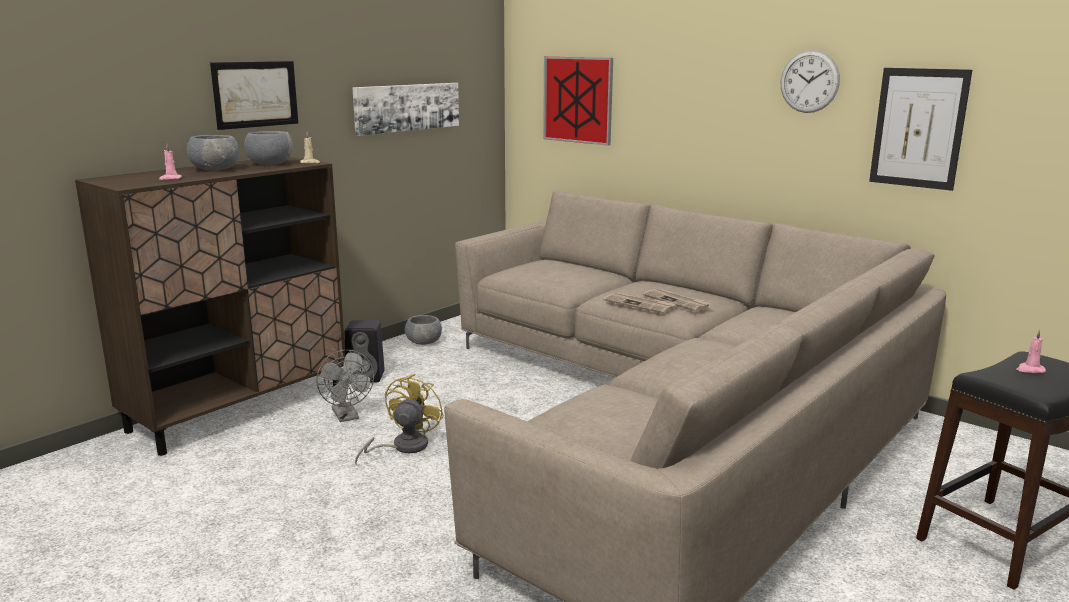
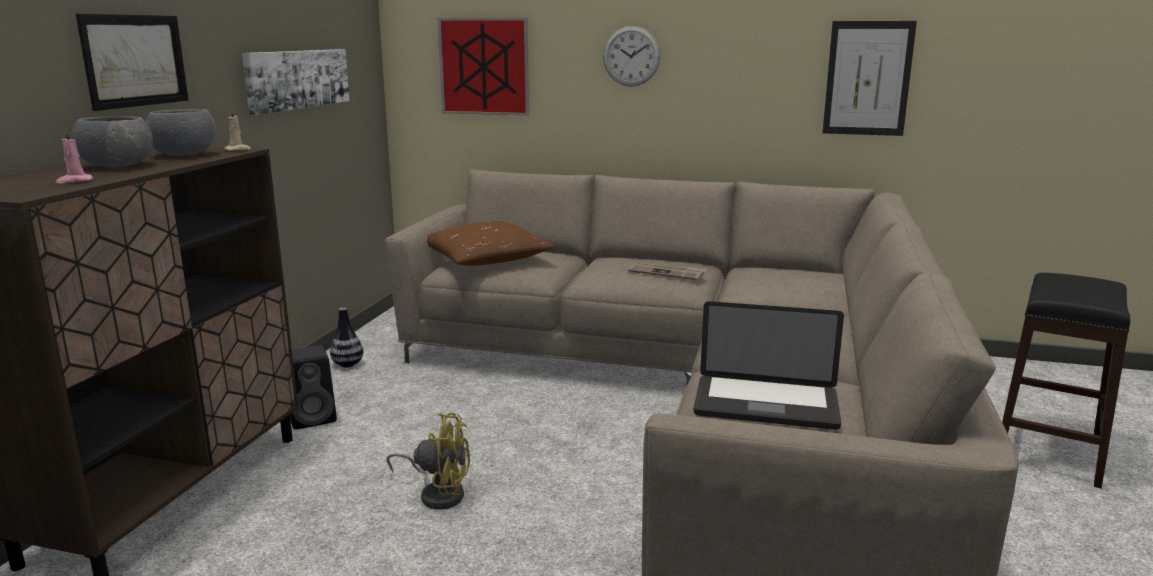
camera: 25 degrees left, 0 degrees up
(347, 416) = (333, 472): grey fan -> none
(403, 447) = (438, 493): yellow fan -> yellow fan turned 105 degrees clockwise
(423, 342) = (348, 364): grey bowl -> vase
(538, 270) = (485, 260): none -> brown pillow
(608, 418) = (766, 404): none -> laptop
(640, 304) = (636, 281): newspaper -> none
(809, 81) = (756, 37): wall clock -> wall clock (631, 56)
(1030, 370) = (1071, 287): pink candle -> none

